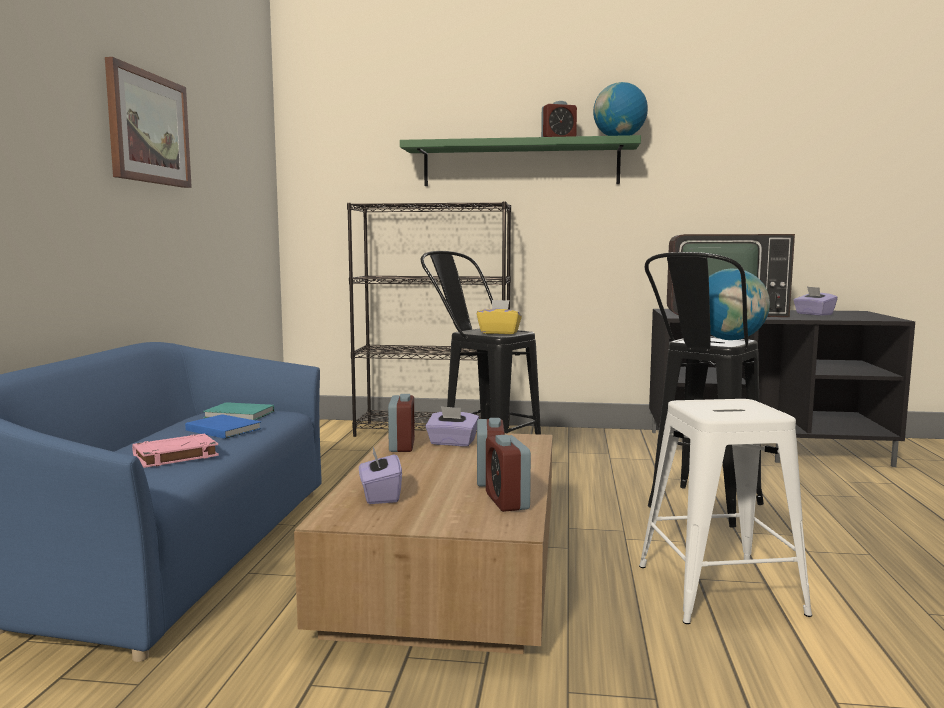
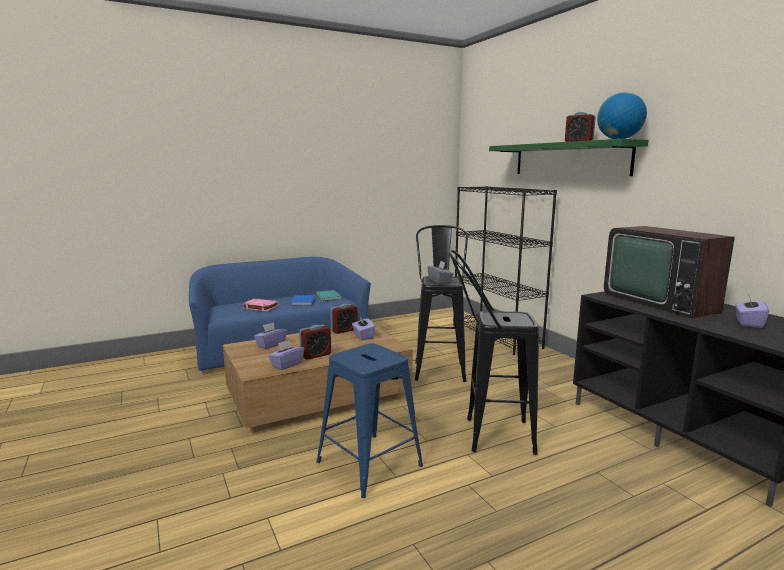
camera: 55 degrees right, 5 degrees up
(148, 128) = (331, 157): picture -> none
(499, 332) = (440, 281): yellow tissue box -> grey tissue box
(507, 501) = (287, 365): alarm clock -> purple tissue box
(719, 590) = (368, 463): white stool -> blue stool
(729, 340) = (519, 320): globe -> none

